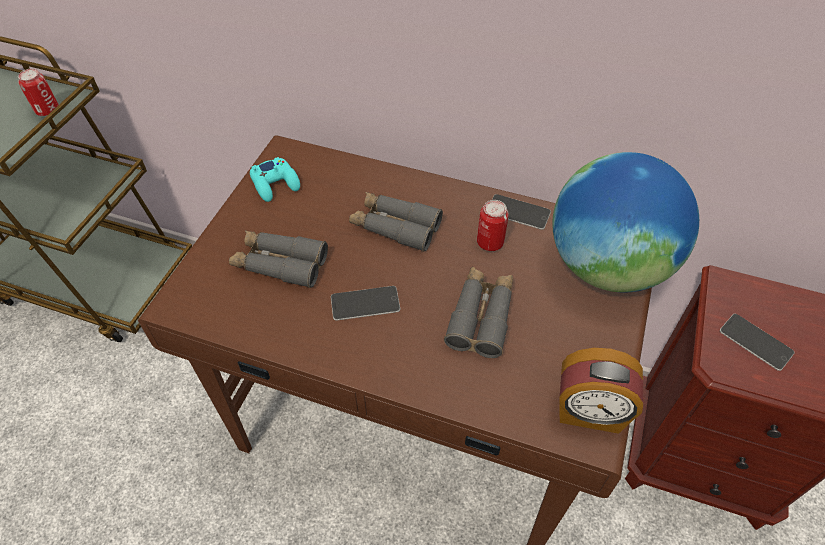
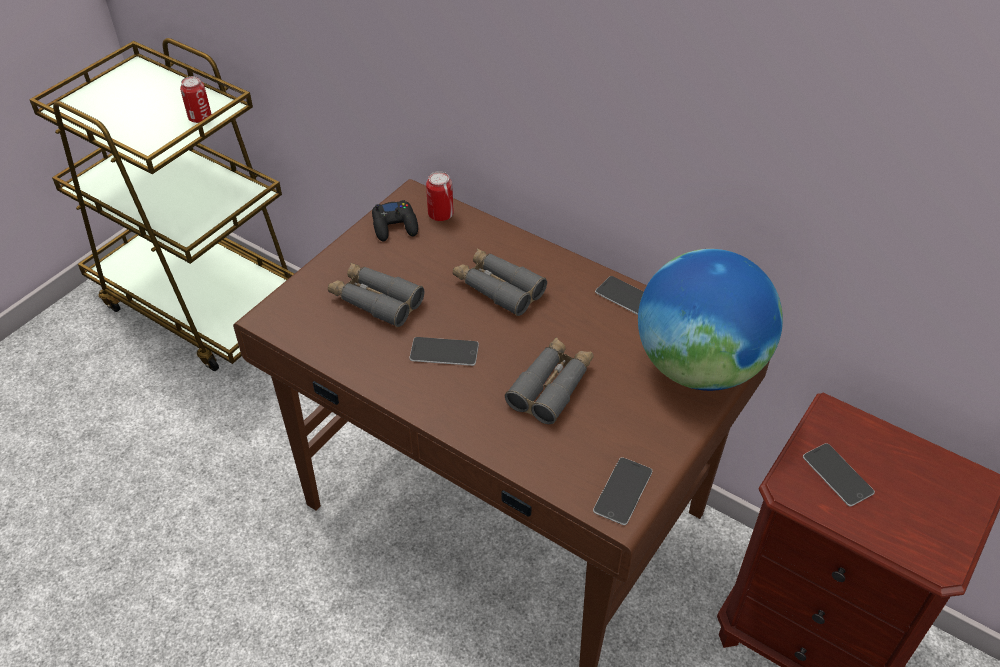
camera: 15 degrees right, 5 degrees down
(275, 183) = (395, 226): turquoise game controller -> black game controller
(490, 242) = (587, 321): can -> can (440, 215)
(589, 412) = (623, 491): alarm clock -> phone

